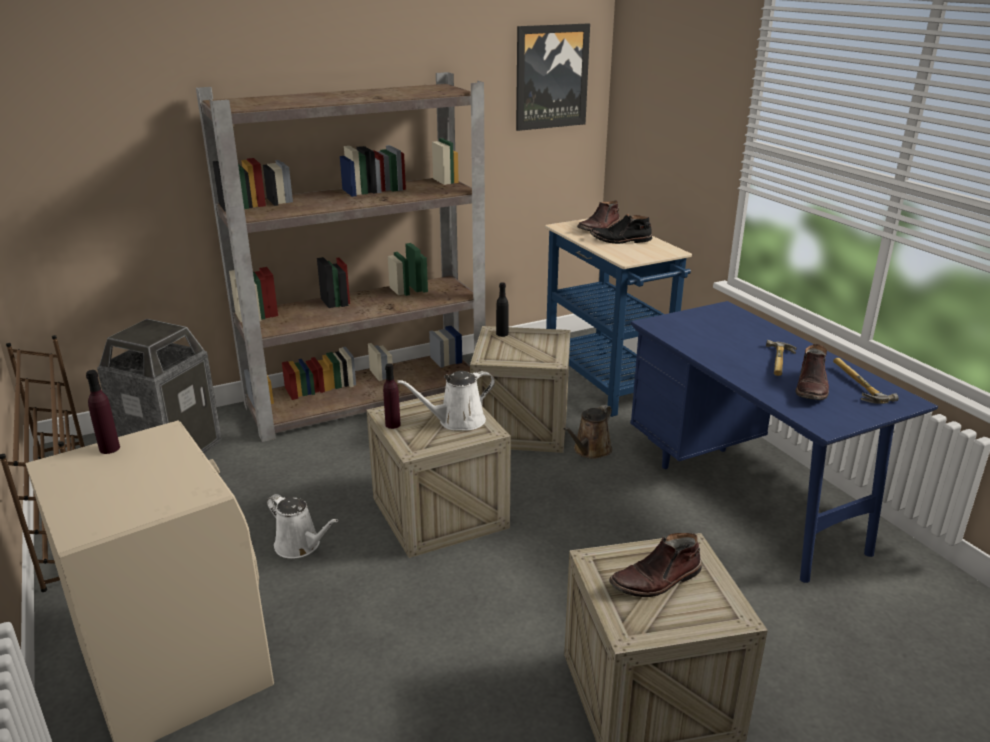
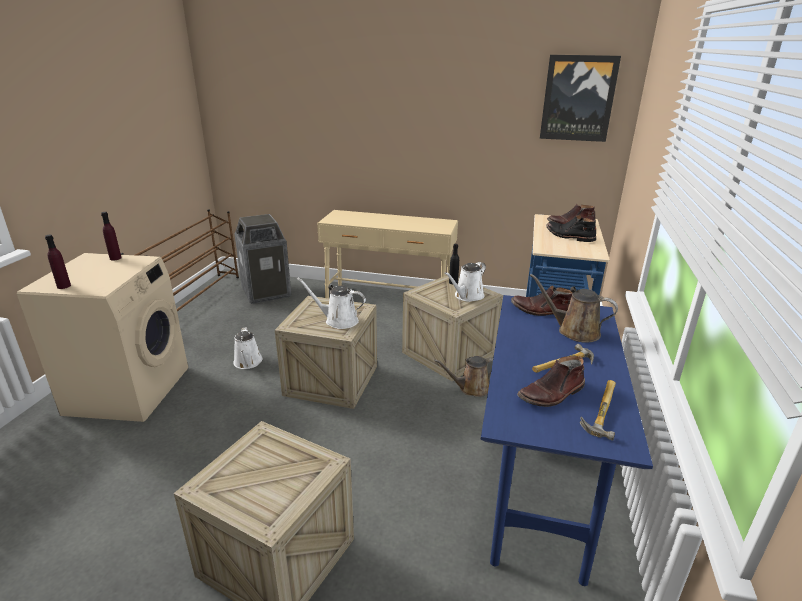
camera: 40 degrees right, 0 degrees up
(367, 397) = (388, 302): brown bookcase -> beige console table
(393, 424) = (305, 308): purple bottle -> purple bottle (64, 286)
(541, 343) = (467, 296): none -> white watering can
(656, 580) = (270, 468): brown boot -> brown boot (542, 311)
(739, 332) = (574, 331): none -> brown watering can

